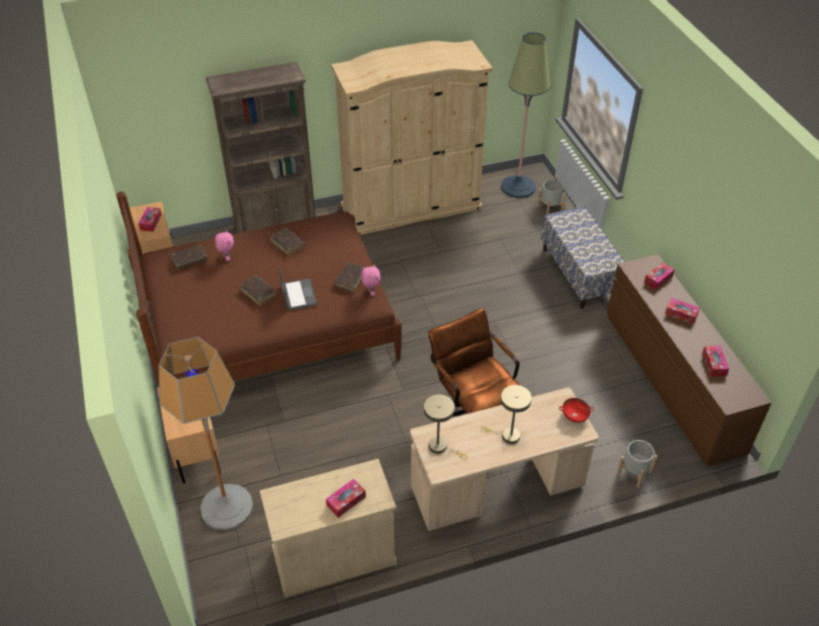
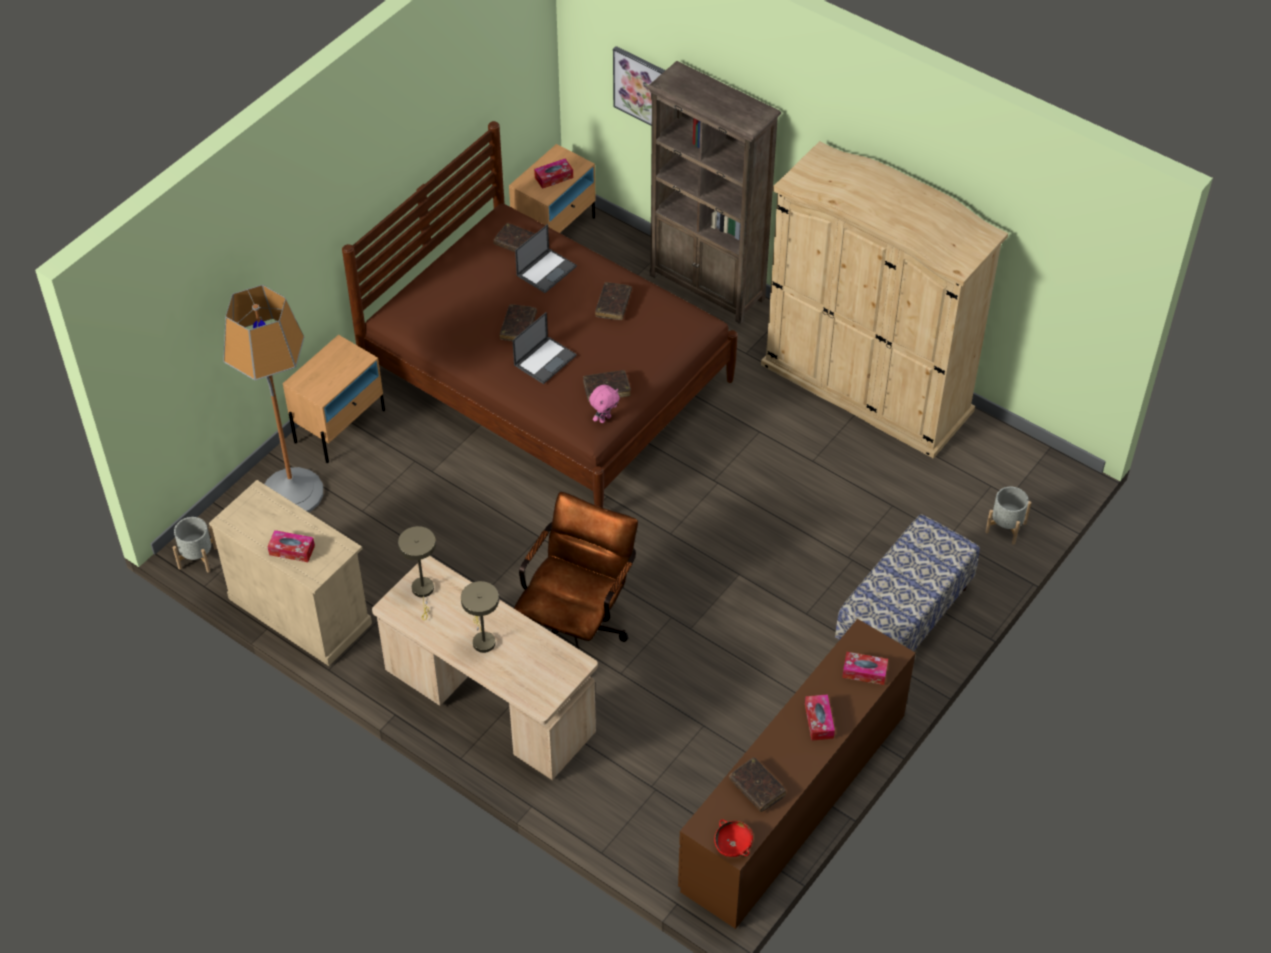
camera: 55 degrees right, 5 degrees up
(179, 119) = (640, 87): none -> picture
(227, 258) = (546, 270): pink plush toy -> laptop
(518, 187) = (1016, 473): floor lamp -> none
(574, 416) = (558, 686): red bowl -> red bowl (733, 845)
(634, 472) = (613, 821): grey planter -> grey planter (198, 558)
(714, 364) = (757, 788): tissue box -> brown book

